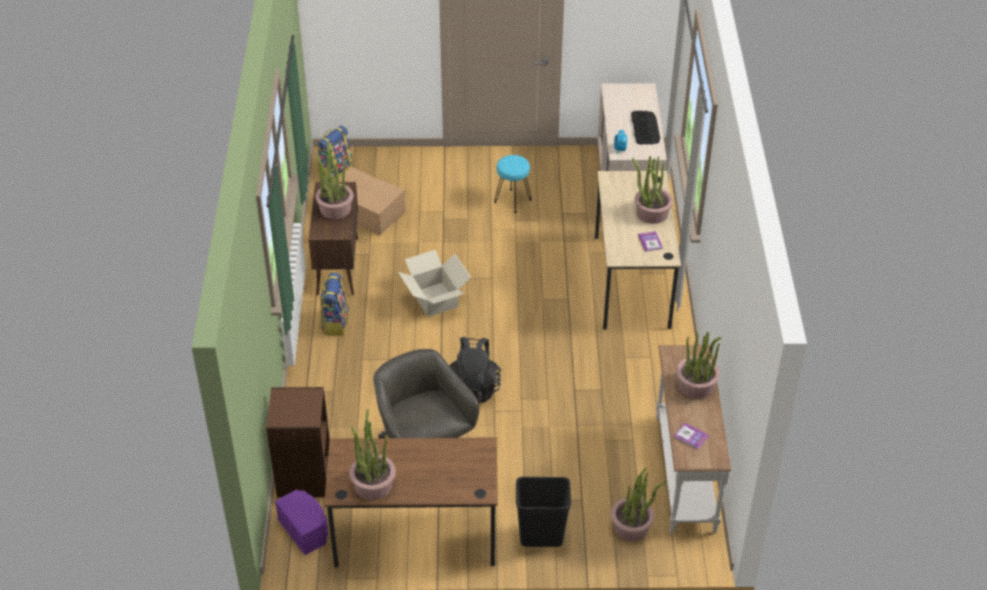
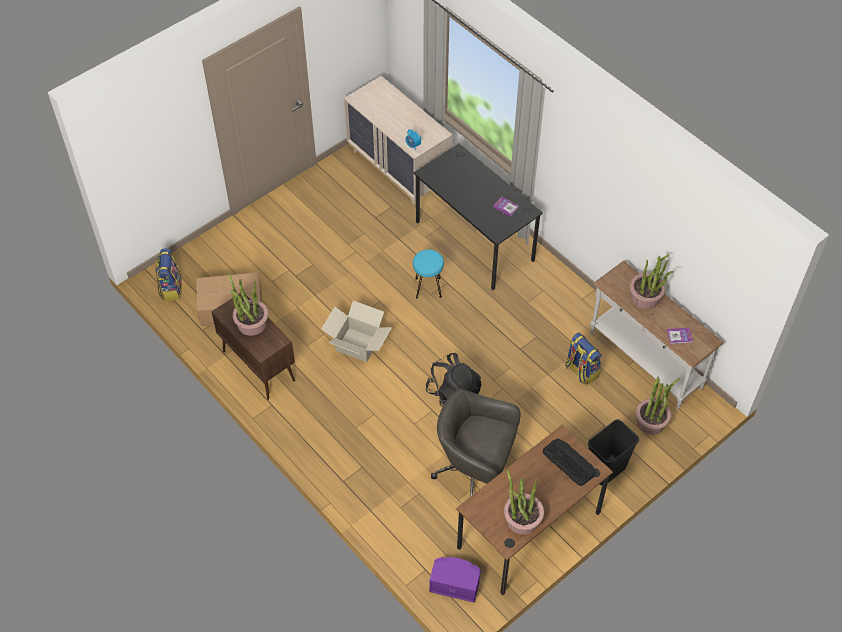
camera: 40 degrees left, 10 degrees up
(303, 476) = (411, 546): brown bookcase -> none
(335, 323) = (305, 412): backpack -> backpack (581, 371)
(512, 200) = (330, 229): turquoise stool -> turquoise stool (427, 287)
(631, 281) = (474, 241): beige desk -> black desk
(645, 128) = (412, 117): keyboard -> keyboard (569, 462)
(651, 213) = (483, 183): potted plant -> none

